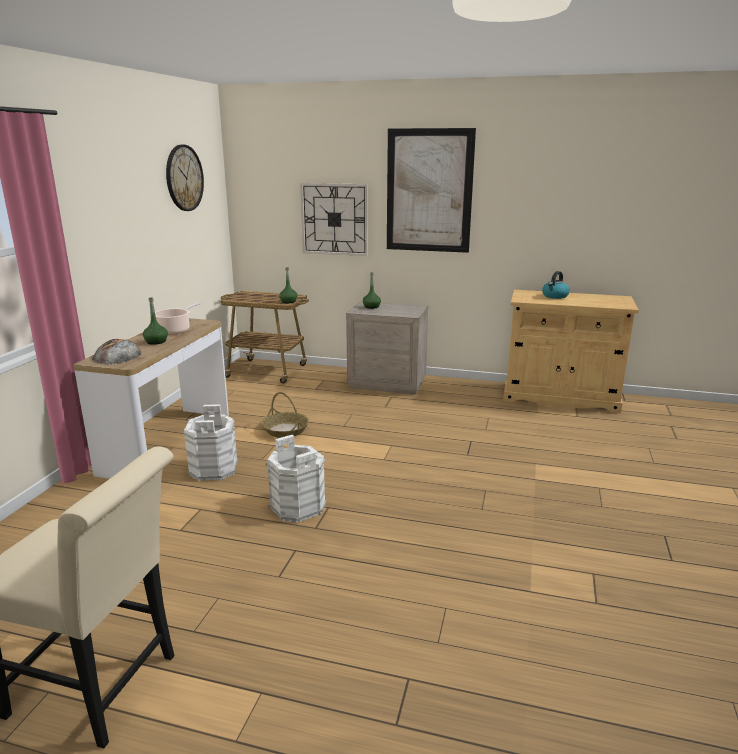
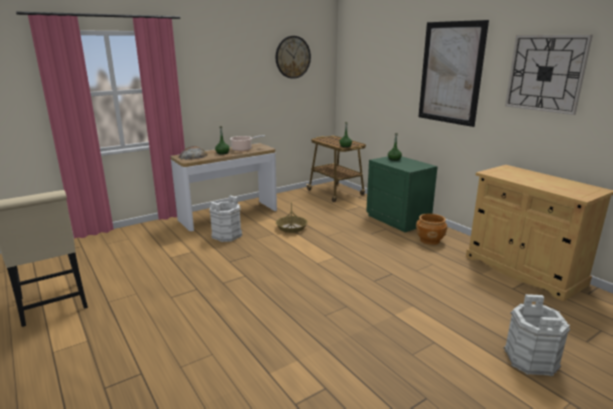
camera: 40 degrees right, 0 degrees up
(297, 507) = (231, 269): white bucket -> white bucket (530, 359)
(334, 219) = (390, 91): wall clock -> wall clock (545, 73)
(387, 383) = (398, 219): beige nightstand -> green nightstand
(450, 395) = (430, 240): none -> brown planter
(555, 296) = (529, 176): kettle -> none

